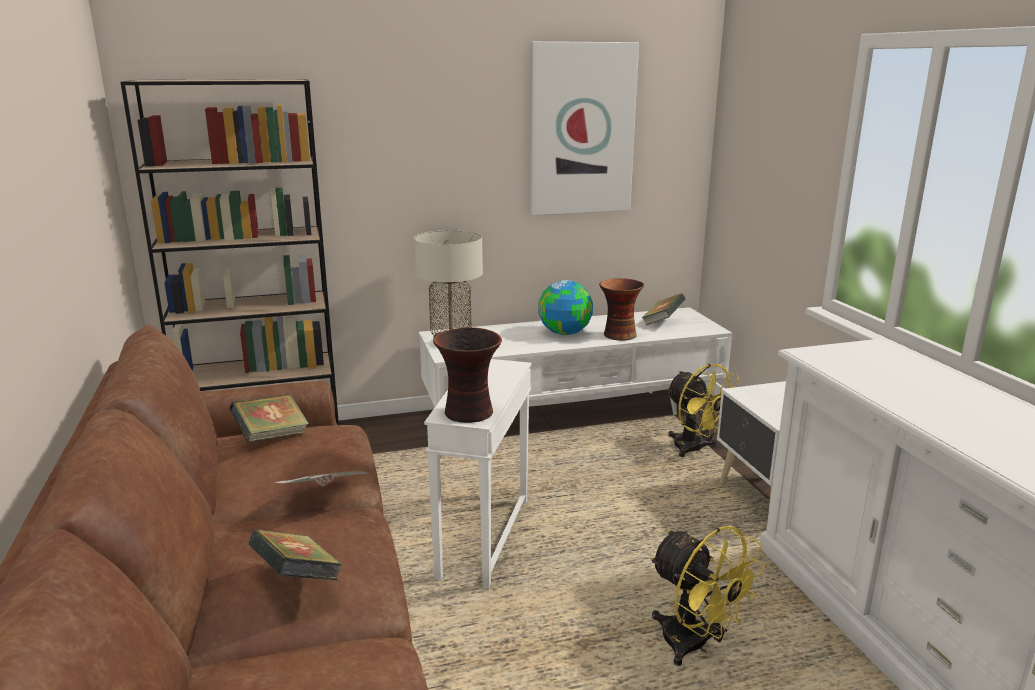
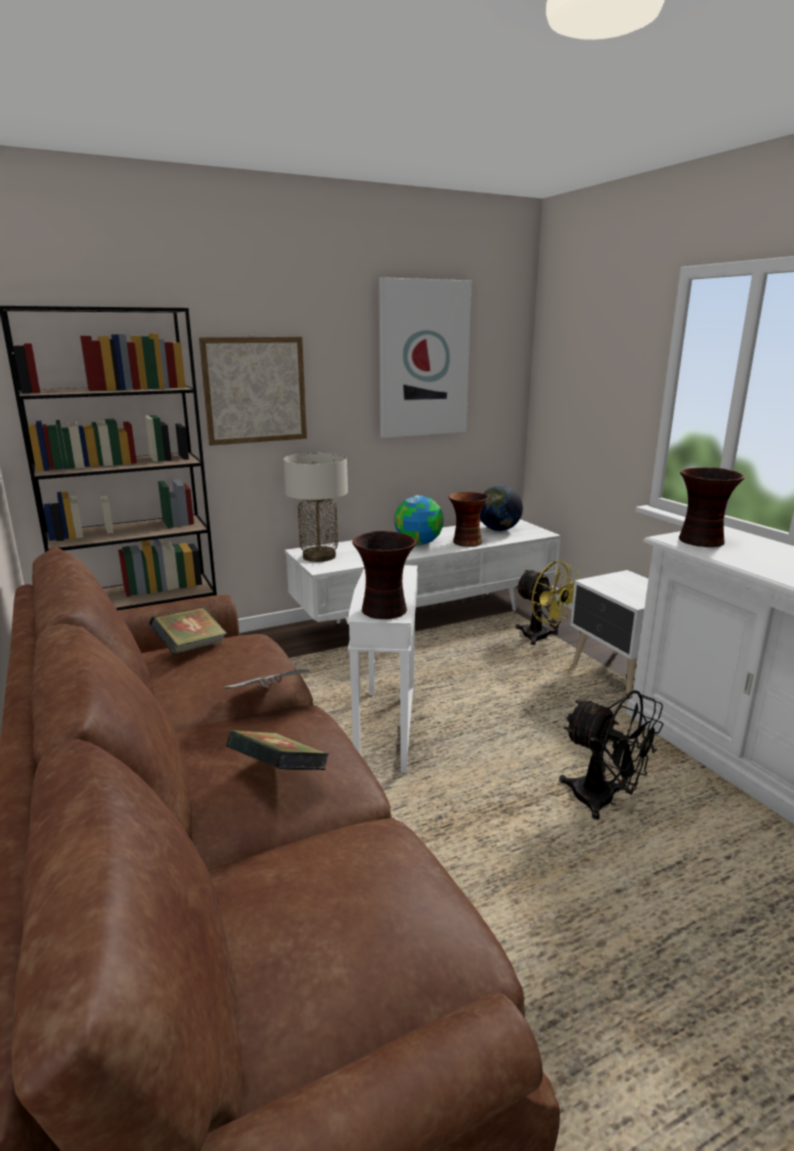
camera: 10 degrees left, 0 degrees up
(390, 161) = (255, 389): none -> picture
(662, 322) = (498, 530): book -> globe
(695, 646) = (604, 801): yellow fan -> black fan
(843, 359) = (701, 541): none -> vase

